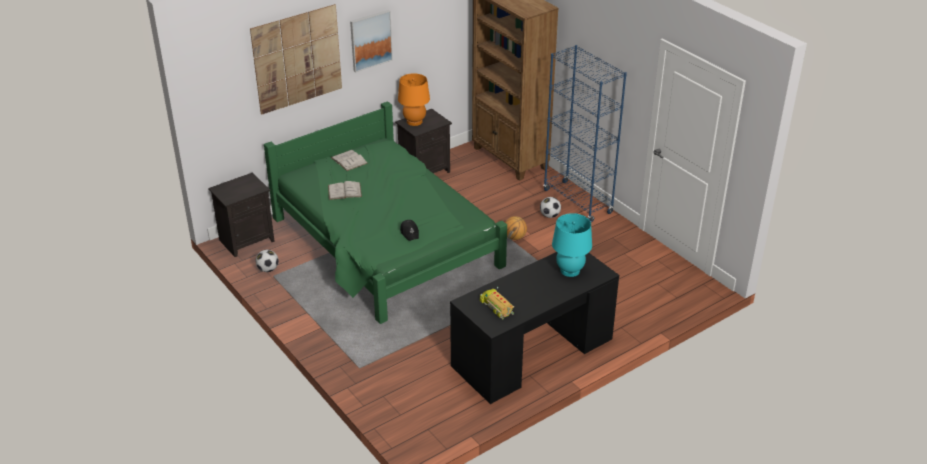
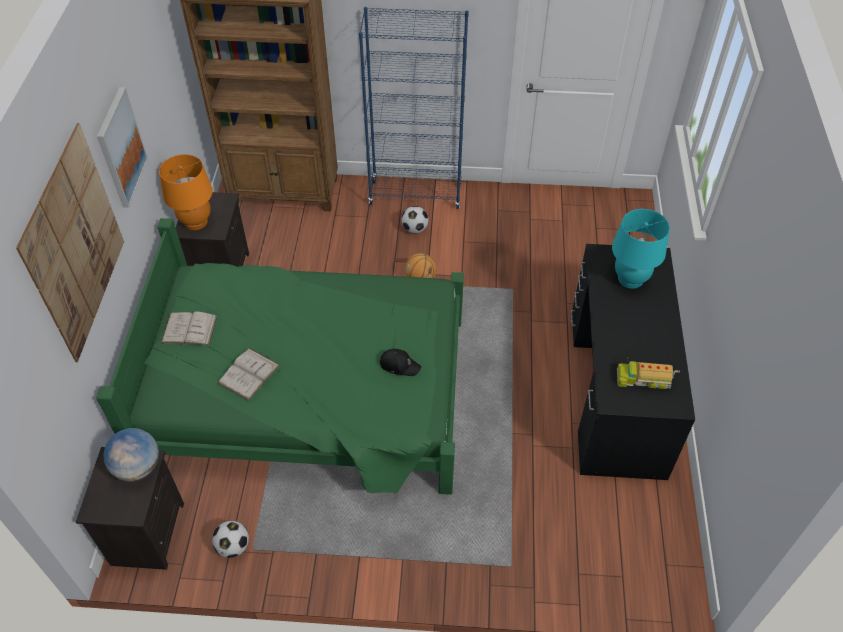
camera: 50 degrees left, 15 degrees up
(253, 187) = (138, 467): none -> globe

